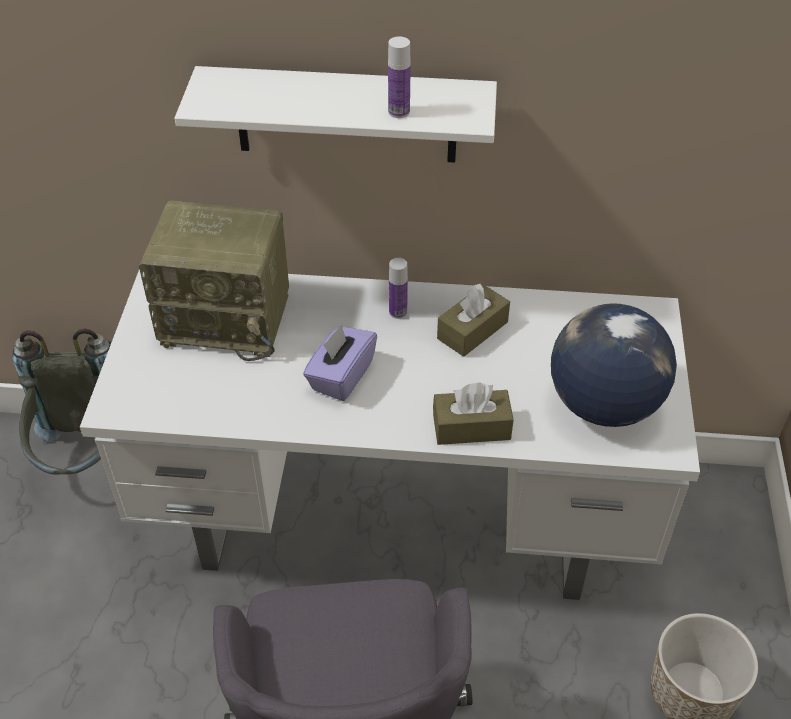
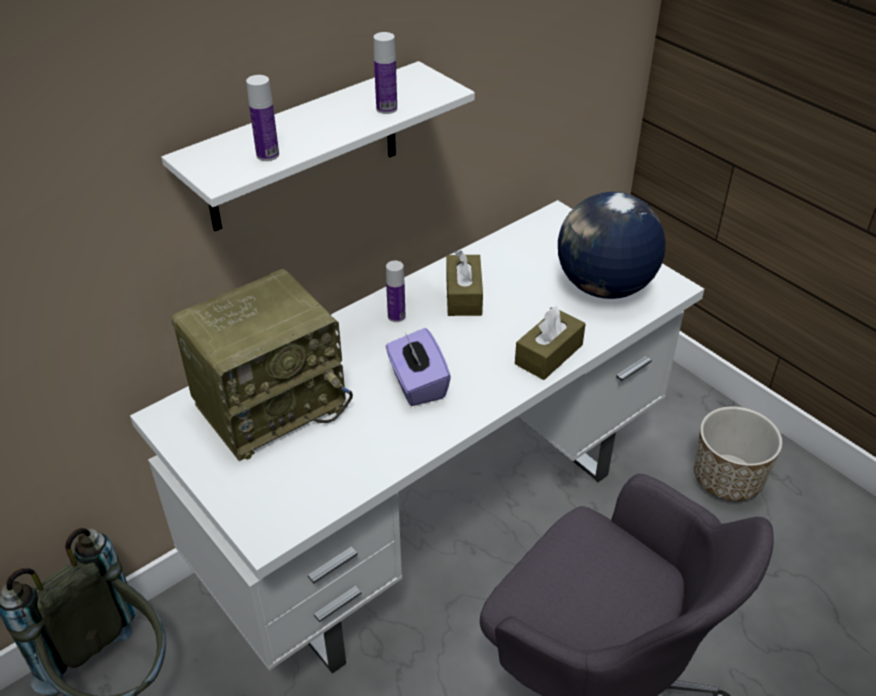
camera: 45 degrees left, 5 degrees down
(257, 104) = (267, 155): none -> bottle

